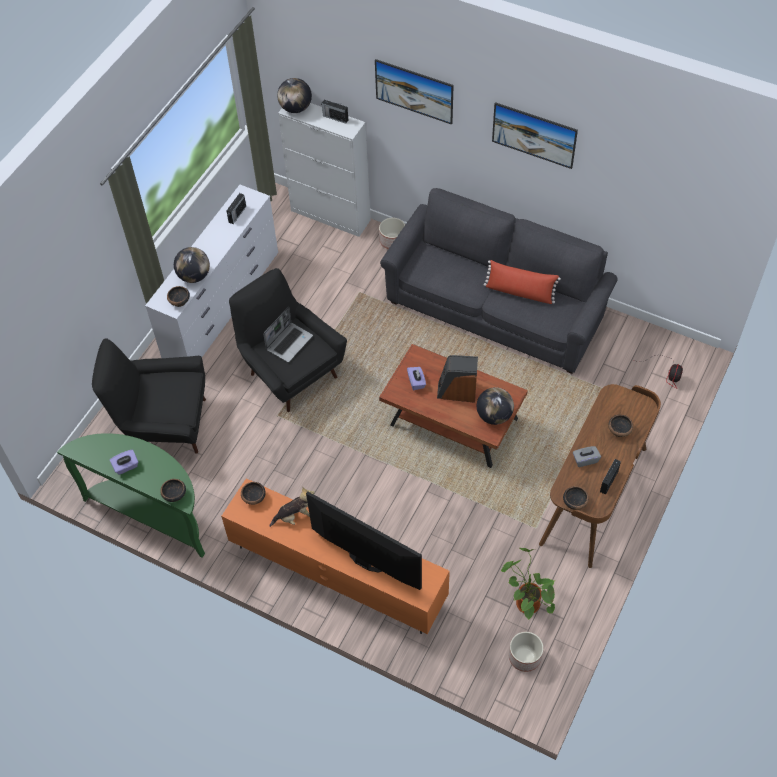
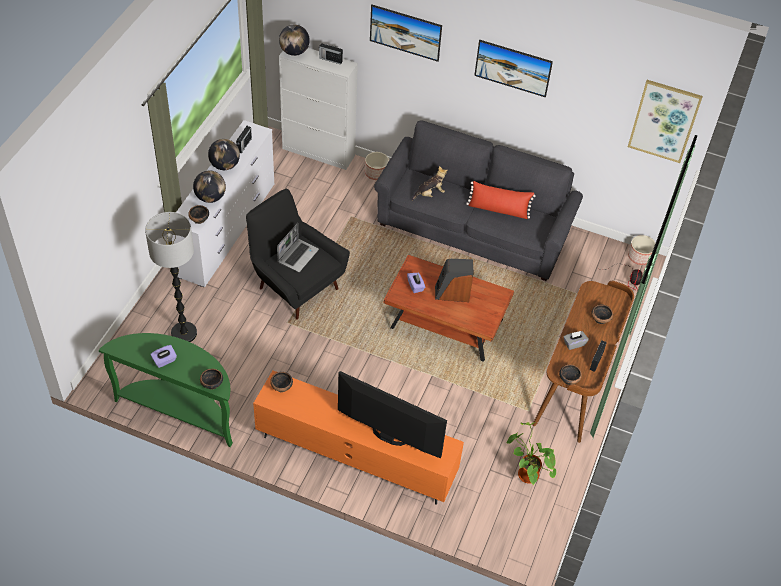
camera: 10 degrees left, 5 degrees down
(164, 424) = (184, 333): black armchair -> floor lamp
(295, 516) = (320, 401): plush toy -> plush toy (430, 193)
(494, 416) = (487, 312): globe -> globe (225, 165)
(524, 656) = (529, 519): planter -> planter (639, 256)
(706, 201) = (664, 121): none -> picture

